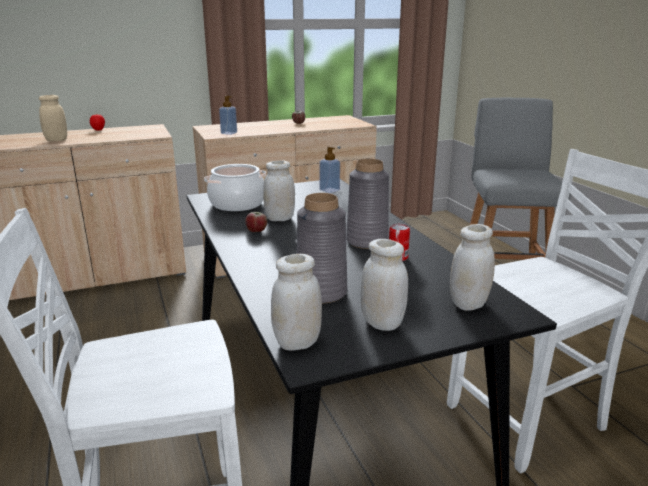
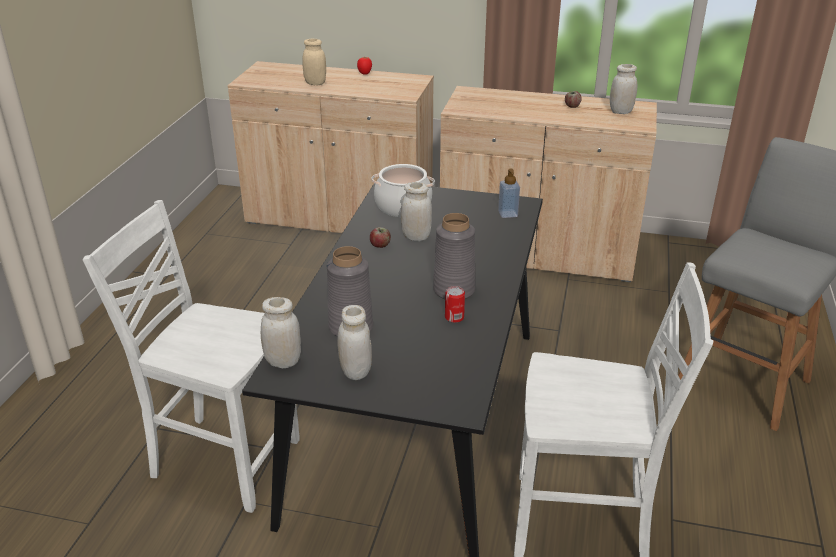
camera: 35 degrees right, 10 degrees up
(229, 133) = (475, 108): soap dispenser -> none
(468, 304) = (441, 384): white jar -> white jar (621, 112)

